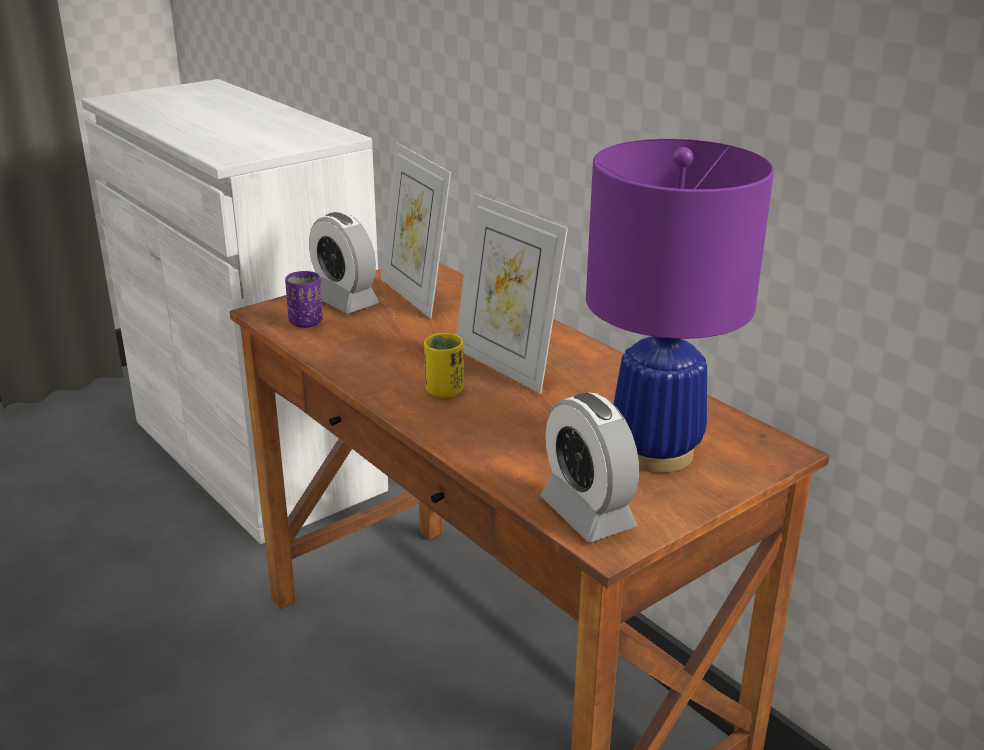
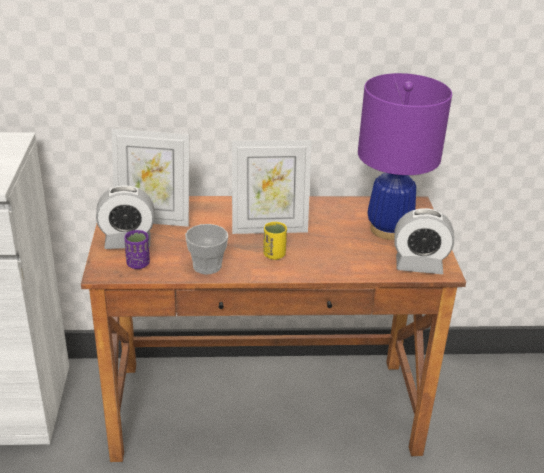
camera: 55 degrees left, 5 degrees up
(355, 360) = (207, 266): none -> cup

